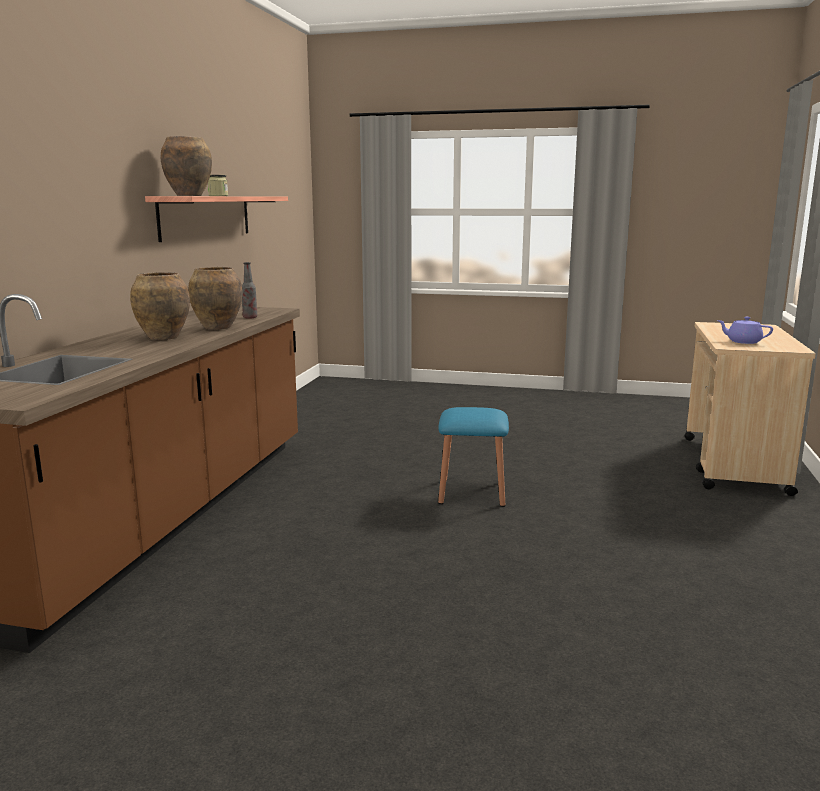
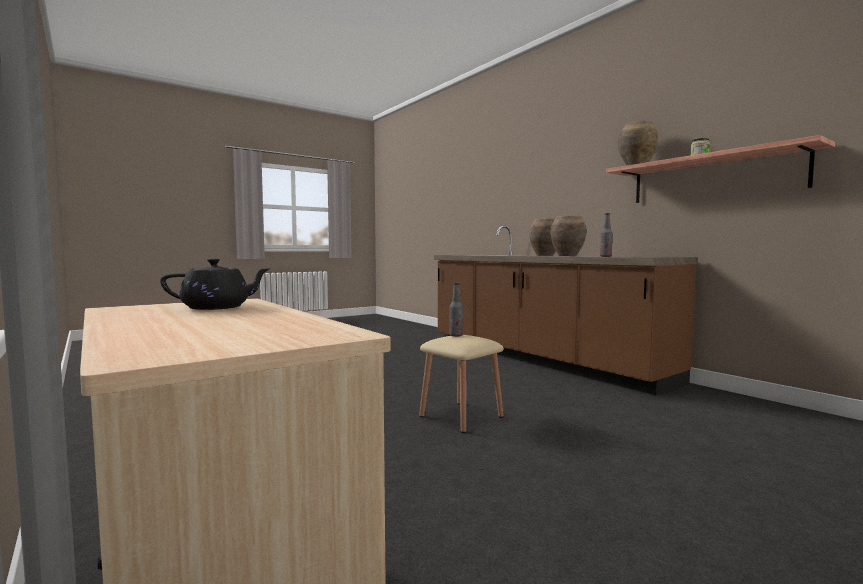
camera: 130 degrees right, 10 degrees down
(471, 414) = (456, 335): none -> bottle
(472, 492) = (461, 416): blue stool -> beige stool
(743, 342) = (218, 307): purple teapot -> black teapot

